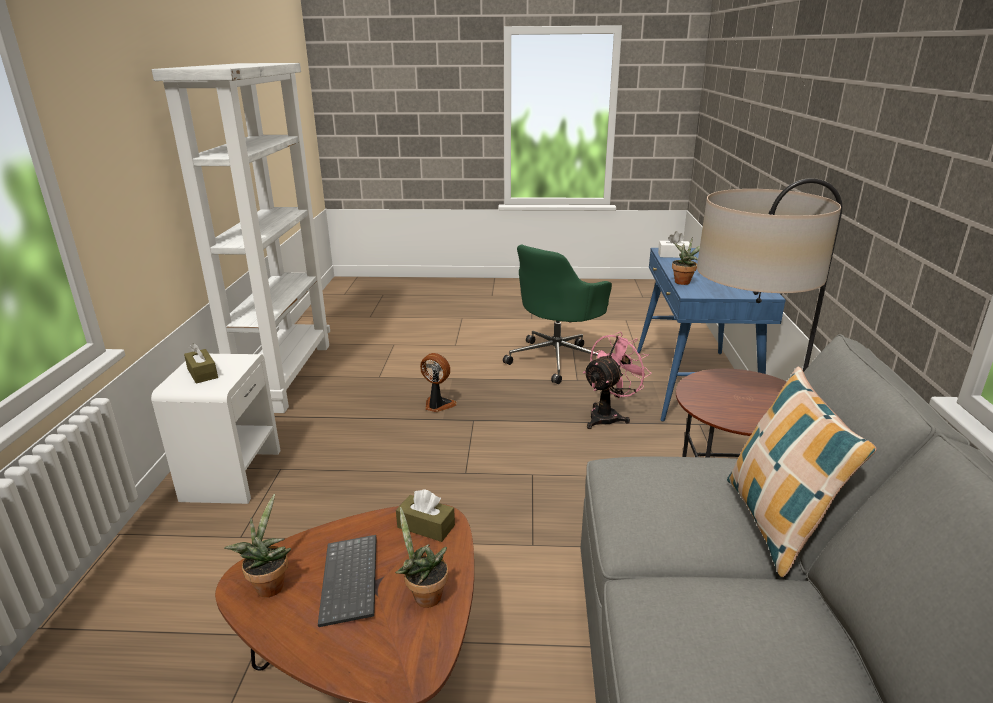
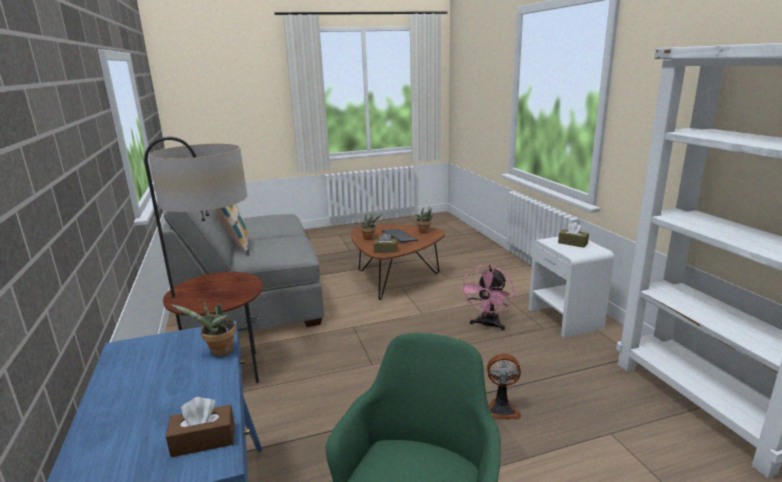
camera: 160 degrees right, 5 degrees down
(608, 416) = (320, 443): pink fan -> pink fan (487, 325)
(673, 255) = (203, 440): white tissue box -> brown tissue box

